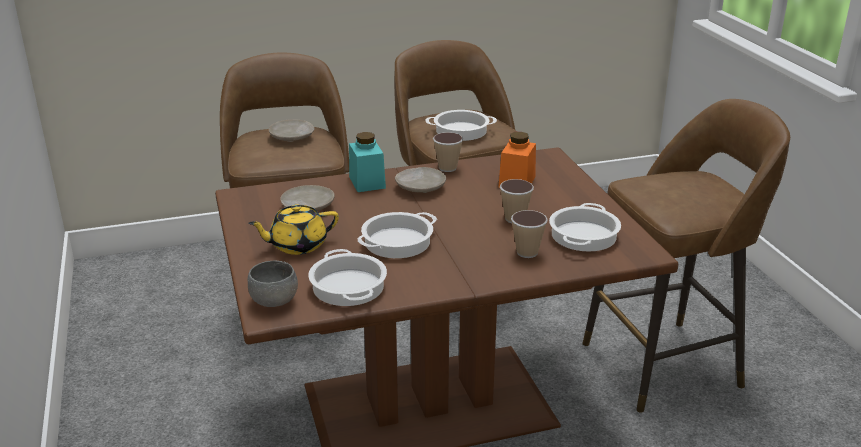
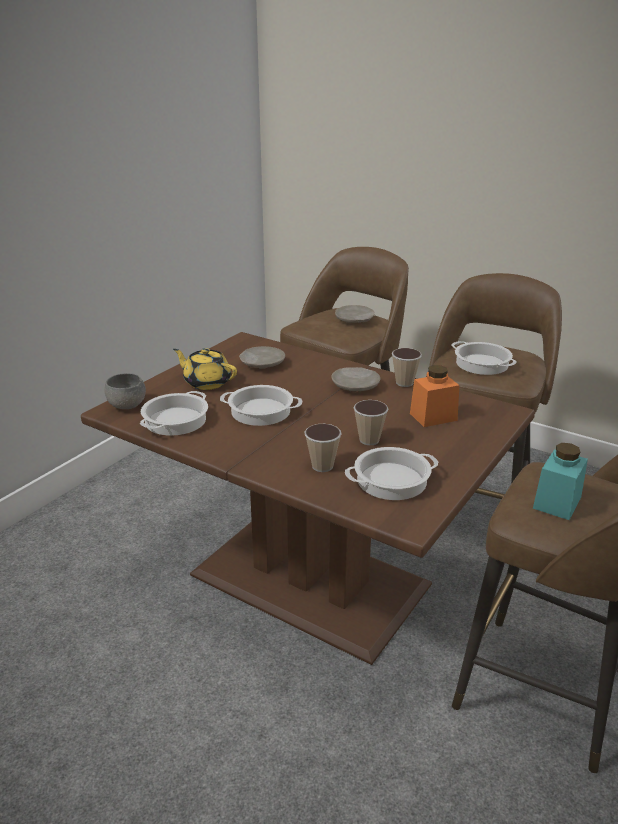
camera: 50 degrees right, 0 degrees up
(367, 182) = (329, 366): turquoise jar -> turquoise jar (557, 502)

